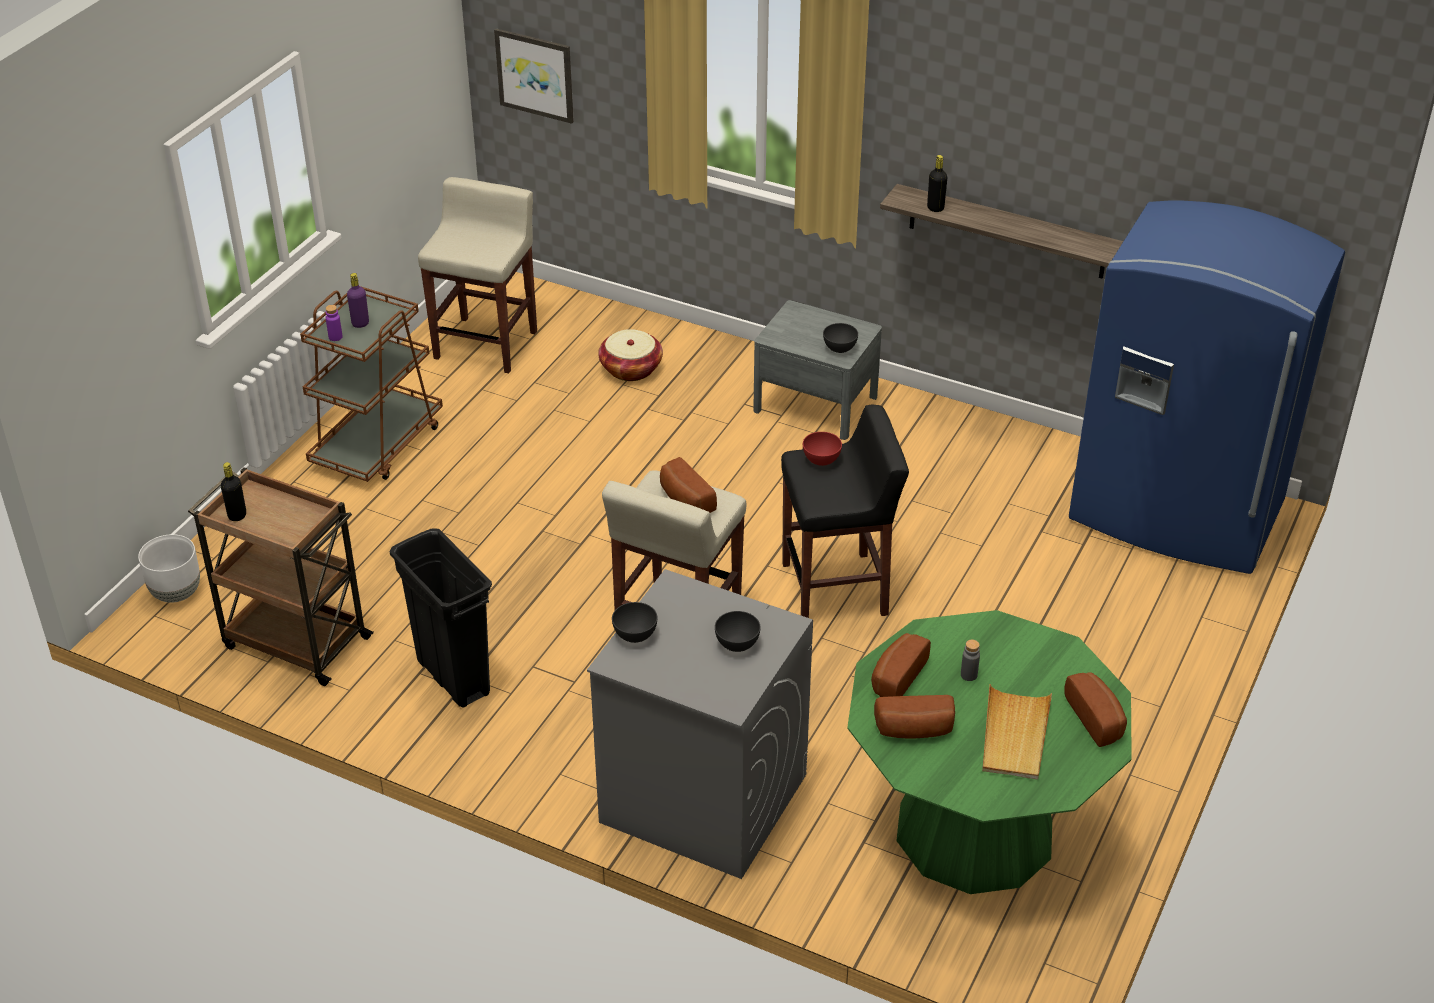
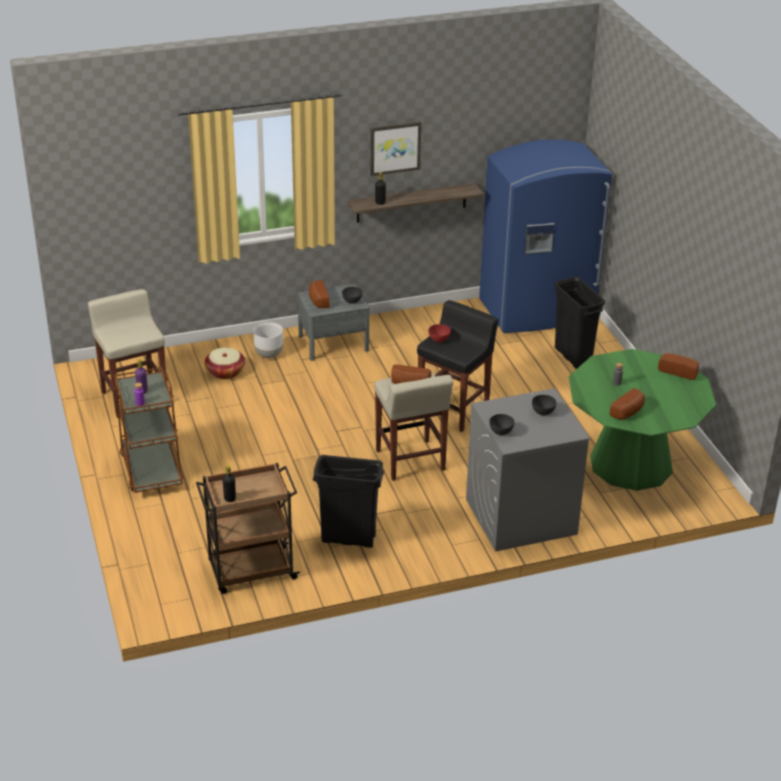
camera: 45 degrees left, 5 degrees down
(177, 593) = (155, 588): white planter -> white planter (269, 354)
(535, 75) = (106, 222): picture -> picture (395, 148)
(896, 677) = (594, 398): bread -> bread (318, 301)
(1014, 736) = (662, 393): beige tray -> none
(1126, 614) = (573, 357): none -> black trash can

